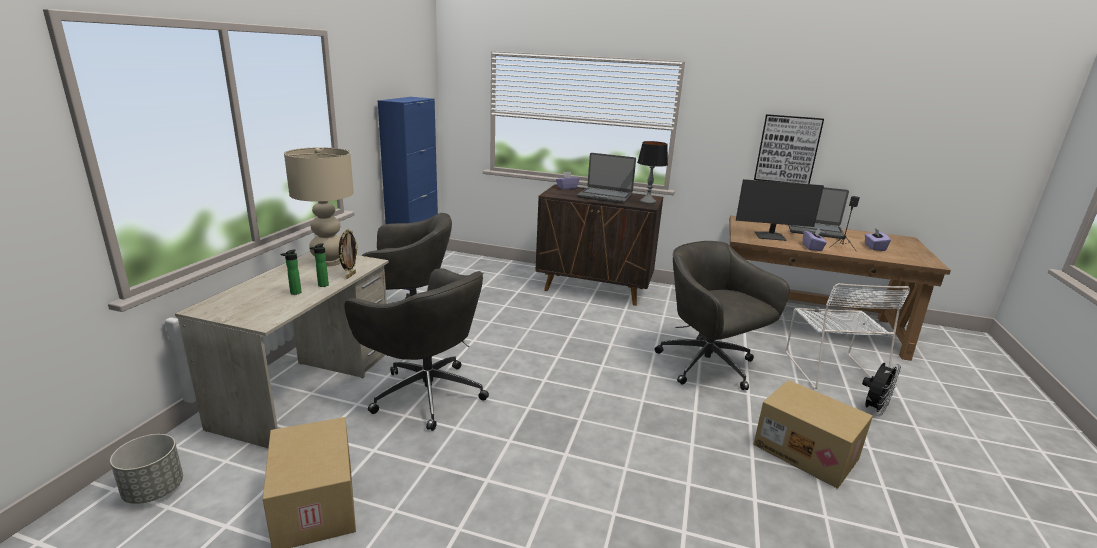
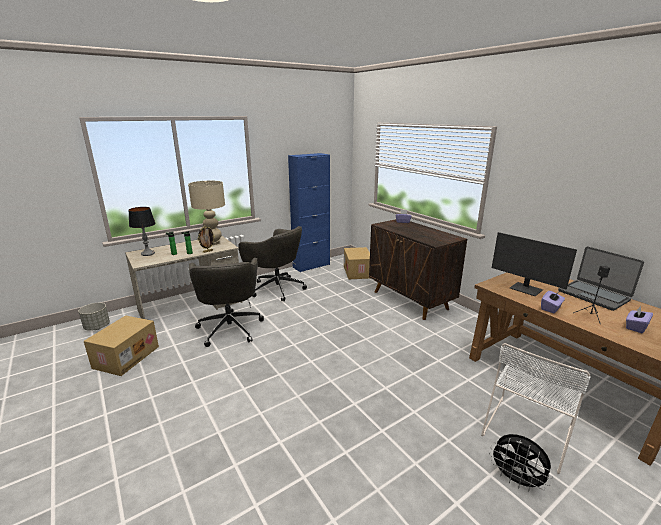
camera: 40 degrees right, 0 degrees up
(605, 196) = (417, 231): laptop -> none
(648, 202) = (442, 240): table lamp -> table lamp (148, 254)
(708, 366) = (413, 380): grey office chair -> none
(787, 149) = (583, 211): picture -> none
(806, 451) = (393, 472): cardboard box -> cardboard box (358, 272)
(873, 409) = (516, 480): black fan -> black fan turned 45 degrees clockwise

